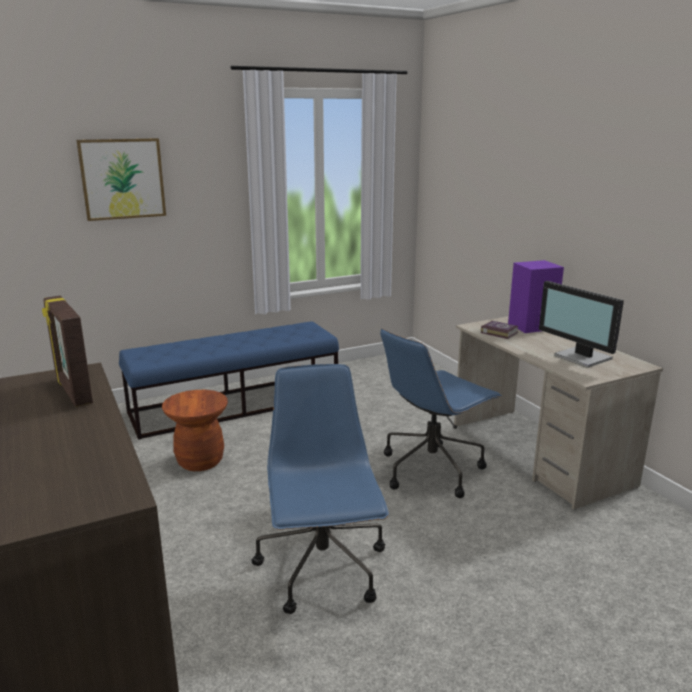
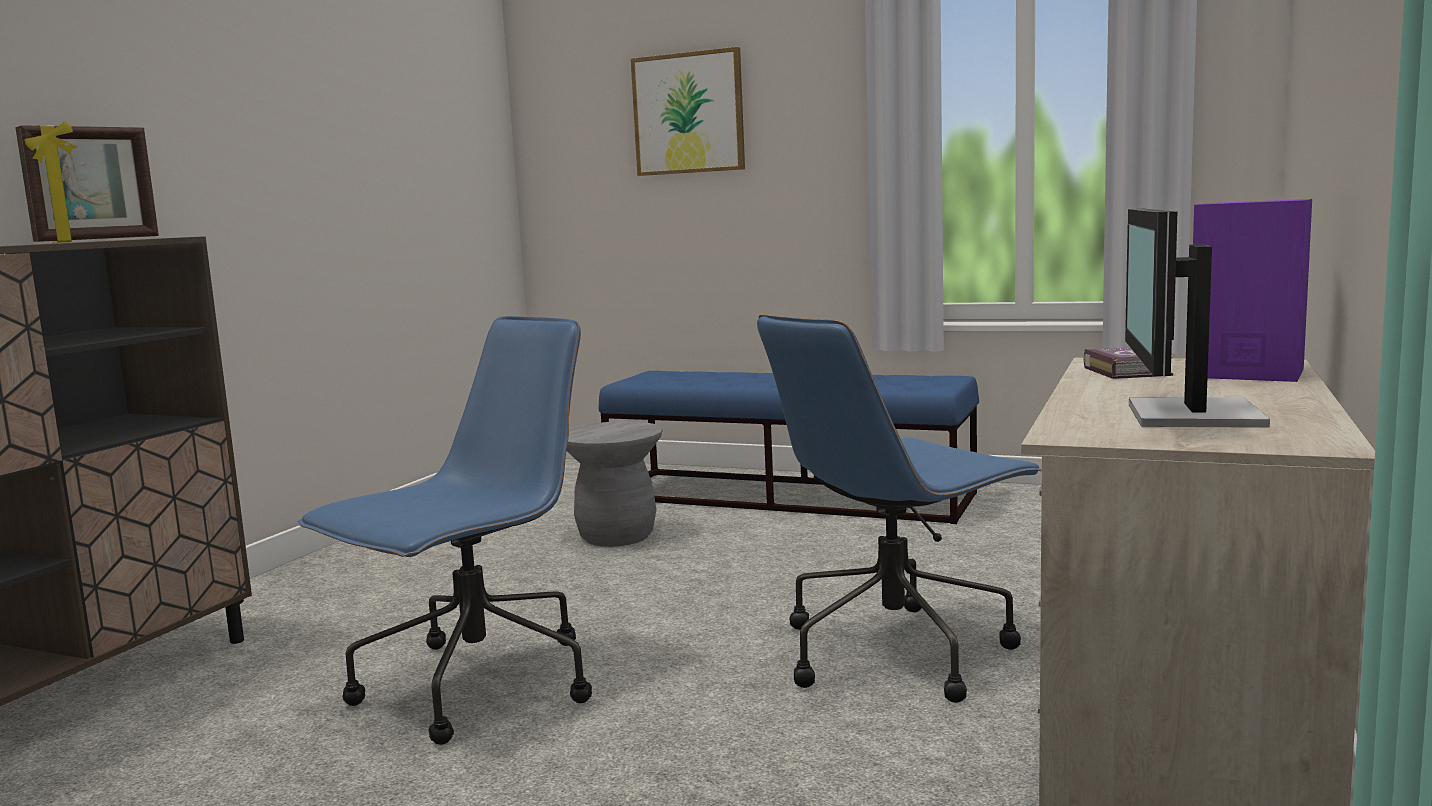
camera: 50 degrees right, 10 degrees down
(72, 391) = (98, 240): picture frame -> picture frame turned 150 degrees counterclockwise
(200, 461) = (616, 536): brown stool -> grey stool
(432, 469) = (896, 650): blue office chair -> blue office chair turned 45 degrees counterclockwise

